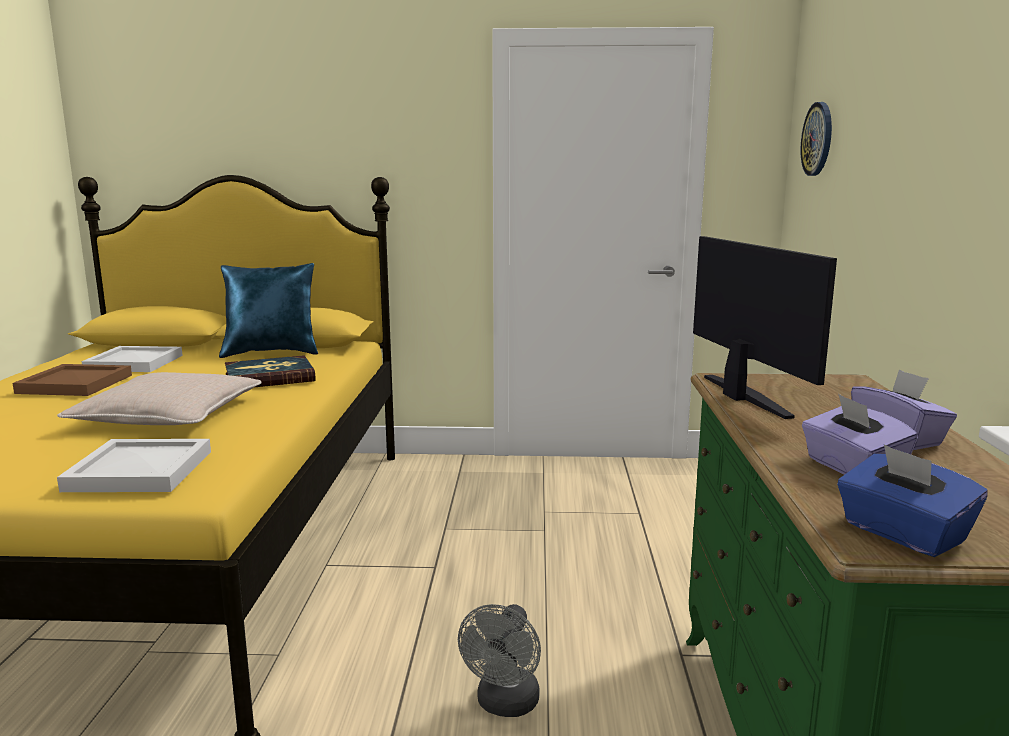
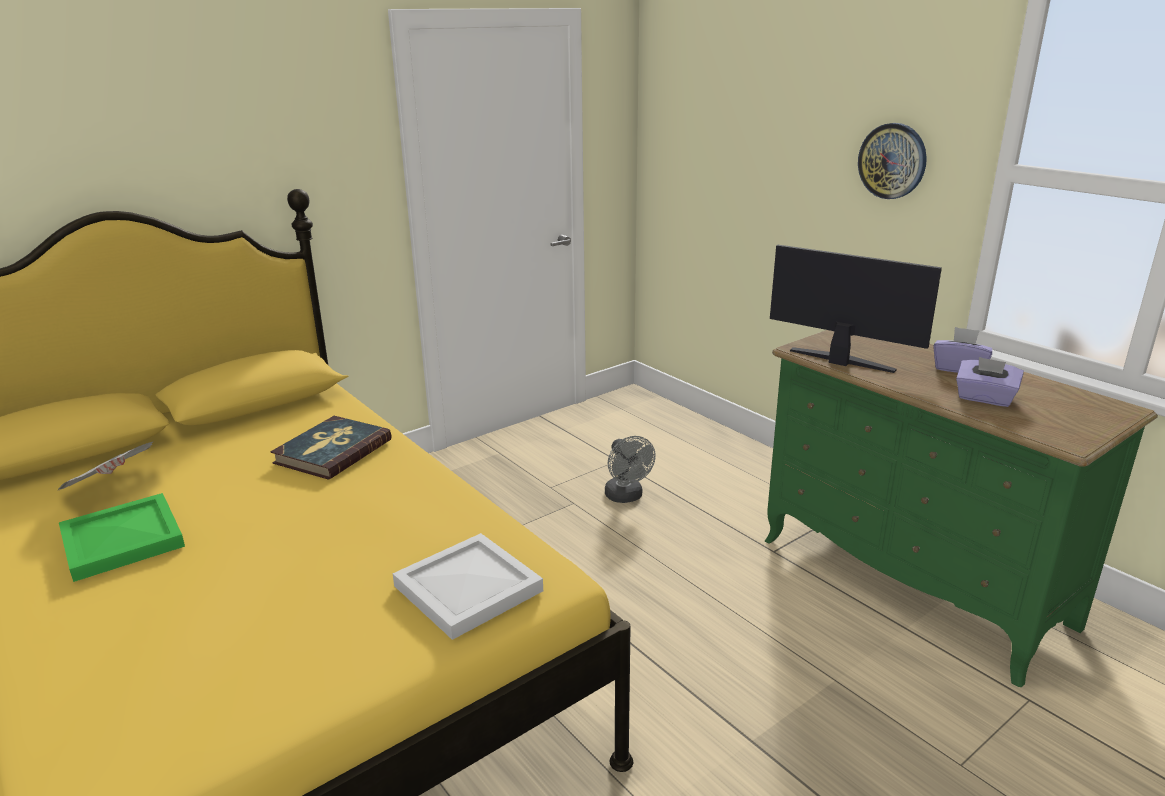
camera: 40 degrees left, 10 degrees up
(77, 384) = (124, 539): brown tray -> green tray
(134, 362) = (111, 488): white tray -> newspaper
(169, 414) = (336, 528): beige pillow -> none
(272, 353) = (253, 422): blue pillow -> none
(505, 705) = (730, 638): grey fan -> grey fan (626, 497)
(818, 139) = (692, 118): wall clock -> wall clock (892, 161)
(902, 534) = (1070, 431): blue tissue box -> none

